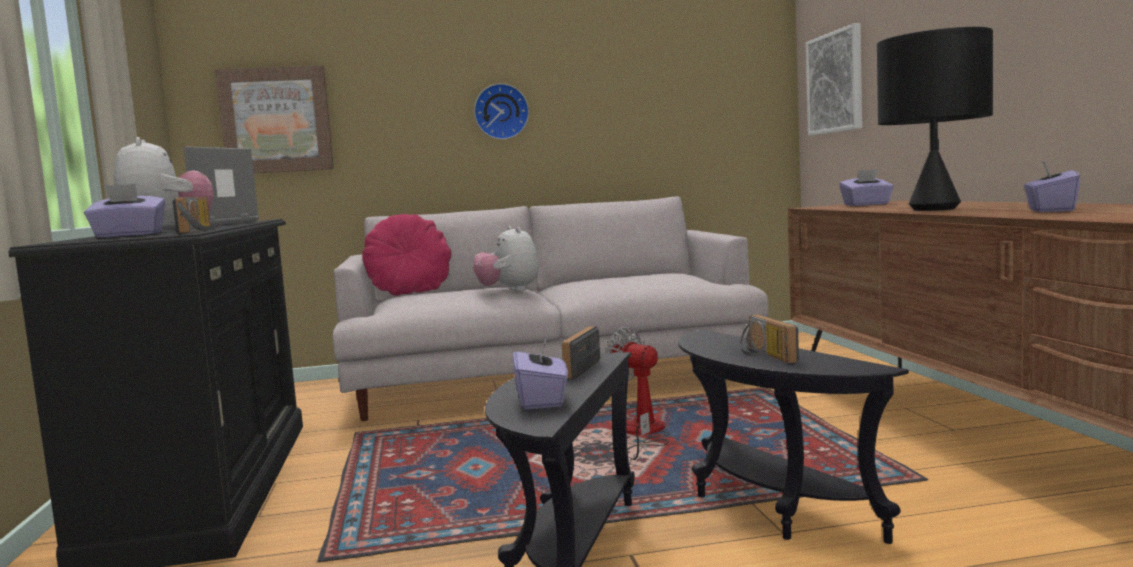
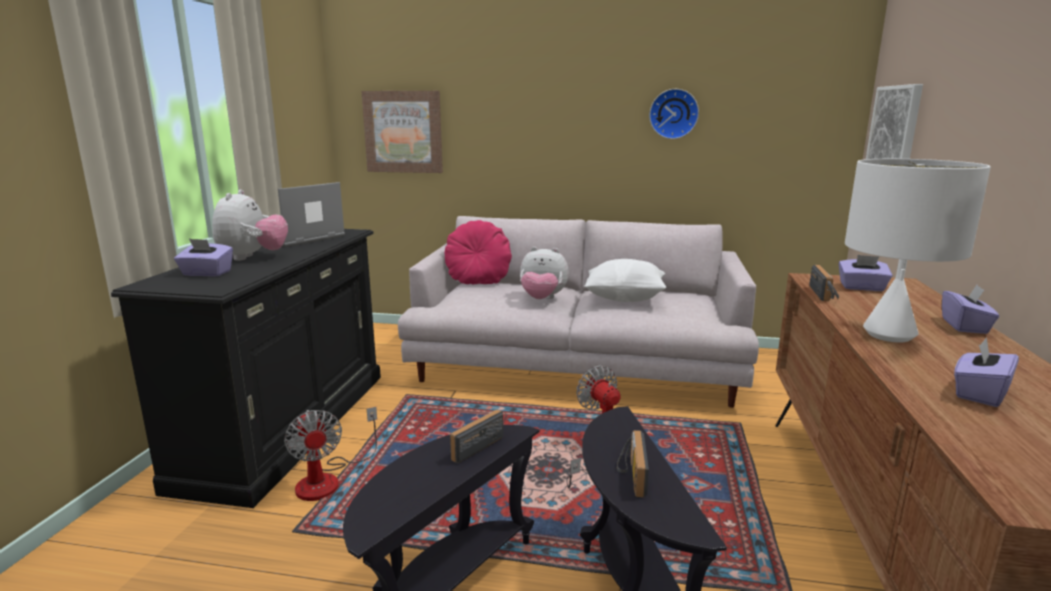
camera: 20 degrees right, 10 degrees up
(202, 231) = (249, 277): radio -> radio (825, 294)
(321, 513) = (328, 479): none -> fan
(501, 112) = (576, 135): wall clock -> wall clock (673, 114)
(509, 291) = (542, 299): plush toy -> plush toy turned 75 degrees counterclockwise
(542, 400) = (405, 492): purple tissue box -> purple tissue box (965, 326)
(602, 280) = (625, 299): none -> white pillow
(934, 209) = (888, 335): black table lamp -> white table lamp

